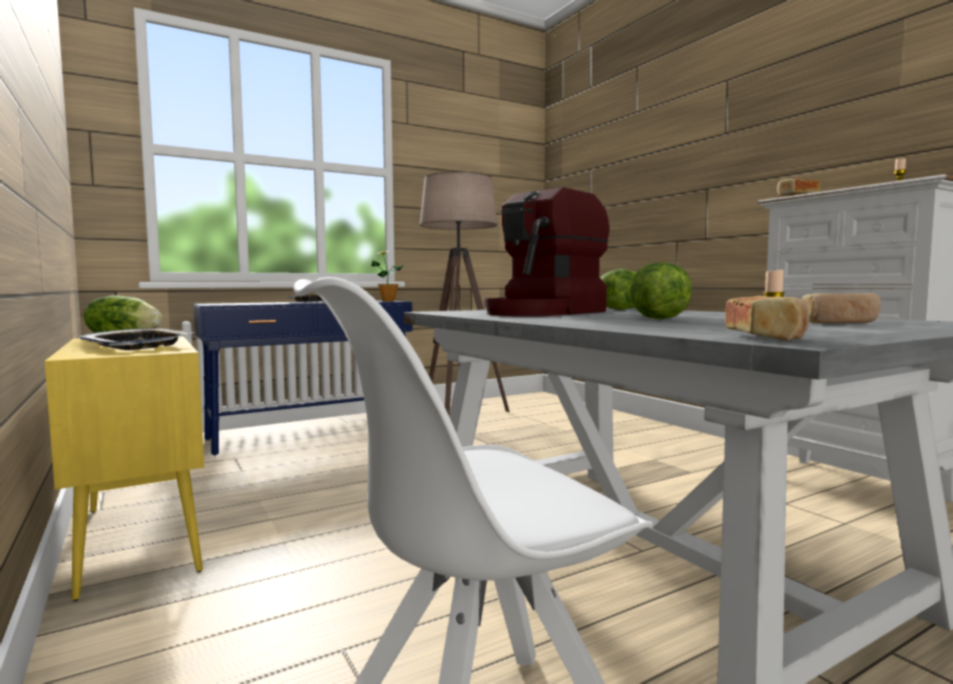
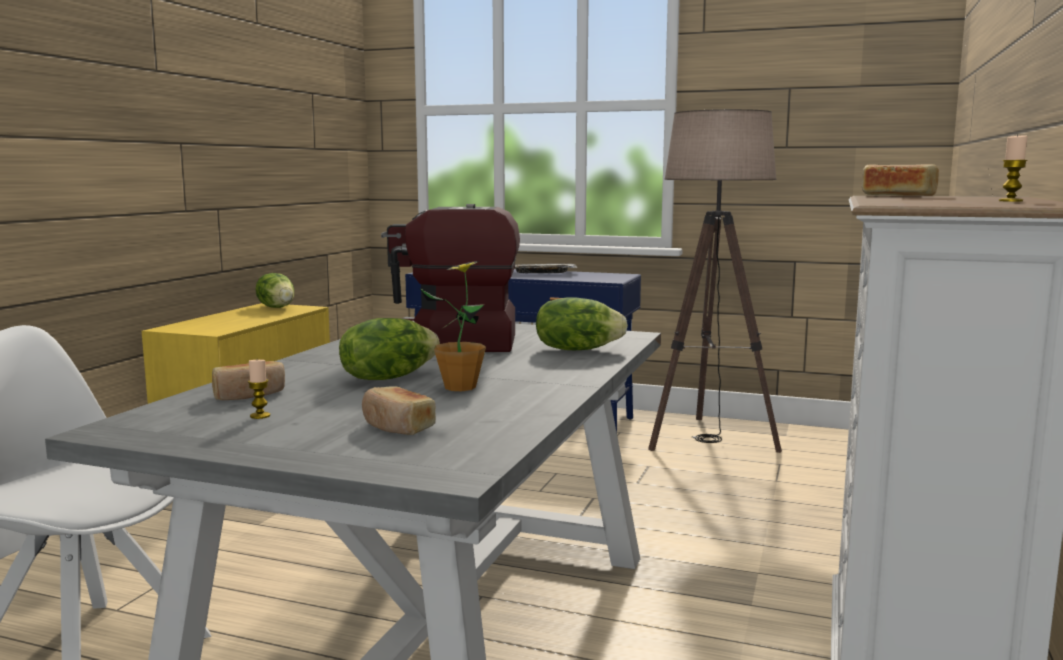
camera: 50 degrees right, 5 degrees up
(139, 346) = (230, 322): tray -> none
(388, 301) = (610, 278): potted plant -> potted plant (460, 387)
(766, 337) = (147, 421): bread -> bread (249, 395)

